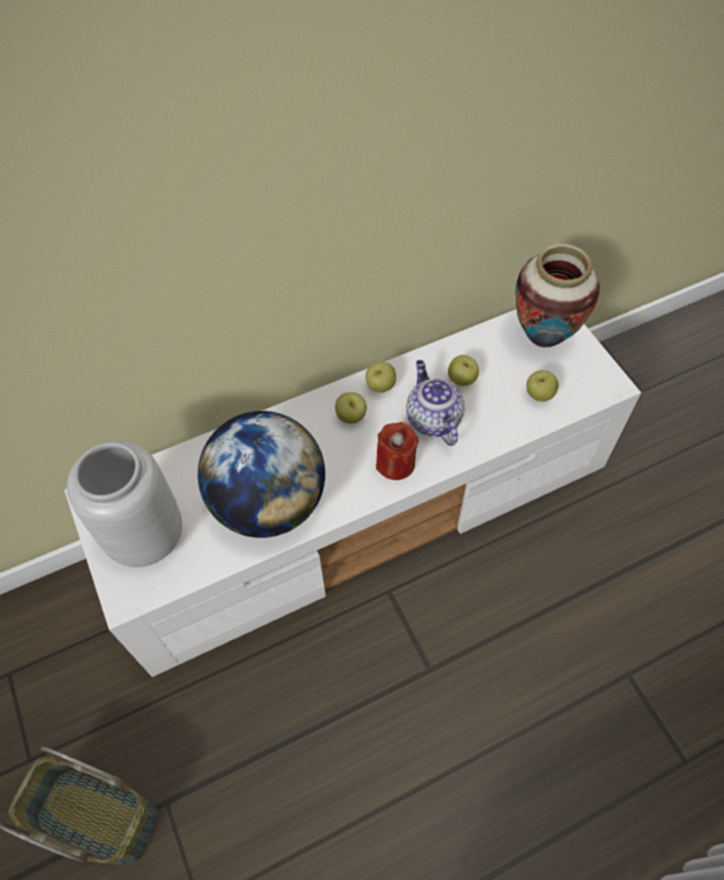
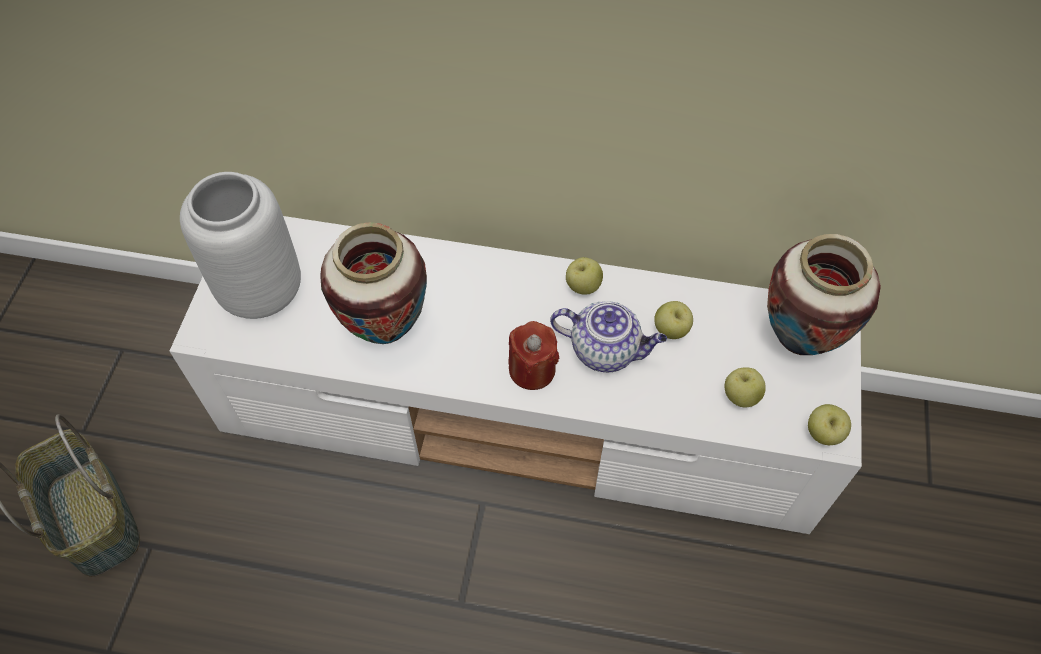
camera: 35 degrees right, 0 degrees up
(269, 503) = (386, 330): globe -> vase
(351, 416) = (528, 298): apple -> apple (823, 434)
(432, 419) = (606, 350): teapot -> teapot turned 90 degrees clockwise

